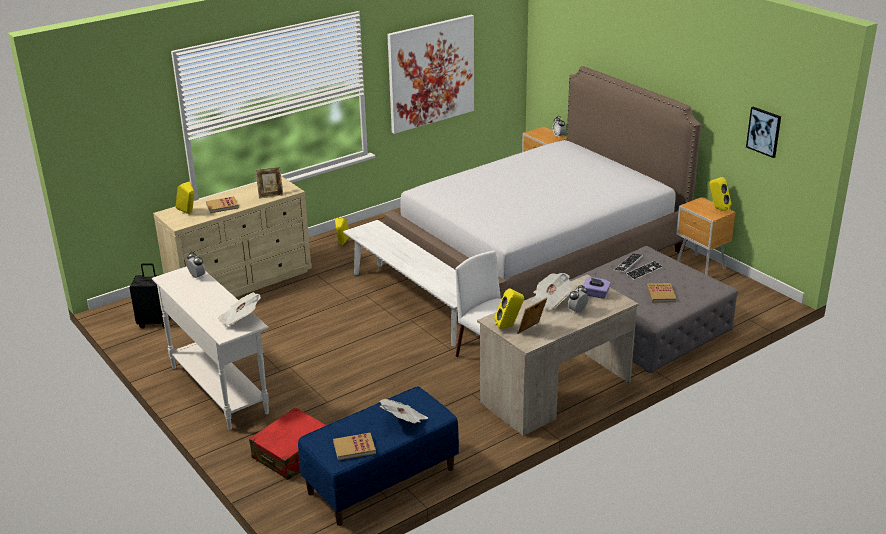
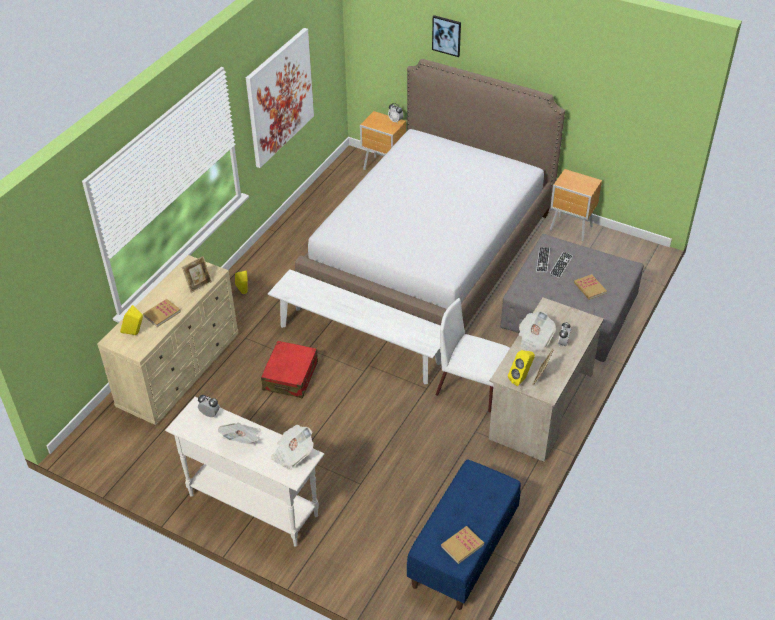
camera: 25 degrees left, 15 degrees up
(155, 322) = (130, 447): black suitcase -> none
(293, 453) = (370, 550): red suitcase -> red suitcase (290, 376)
(404, 421) = (482, 502): newspaper -> newspaper (242, 439)
(596, 294) = (565, 319): purple tissue box -> none
(717, 208) = (586, 180): yellow speaker -> none
(764, 131) = (630, 113): picture -> picture (446, 35)

